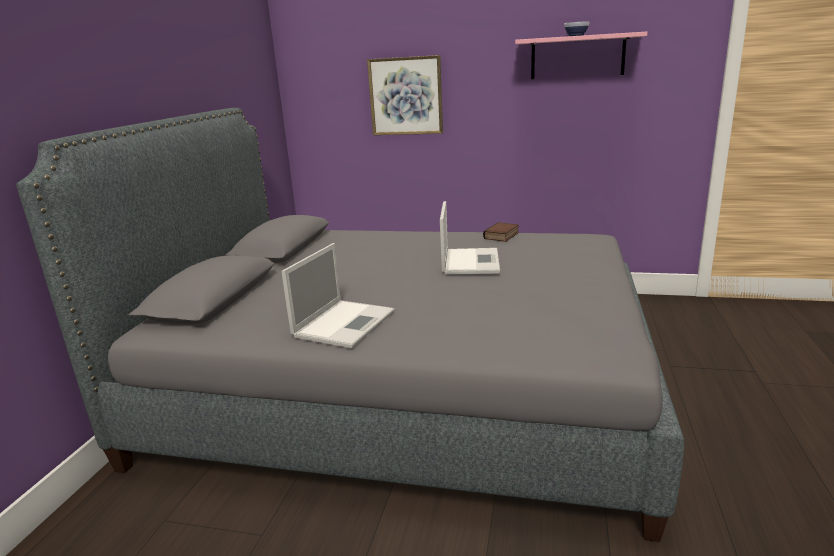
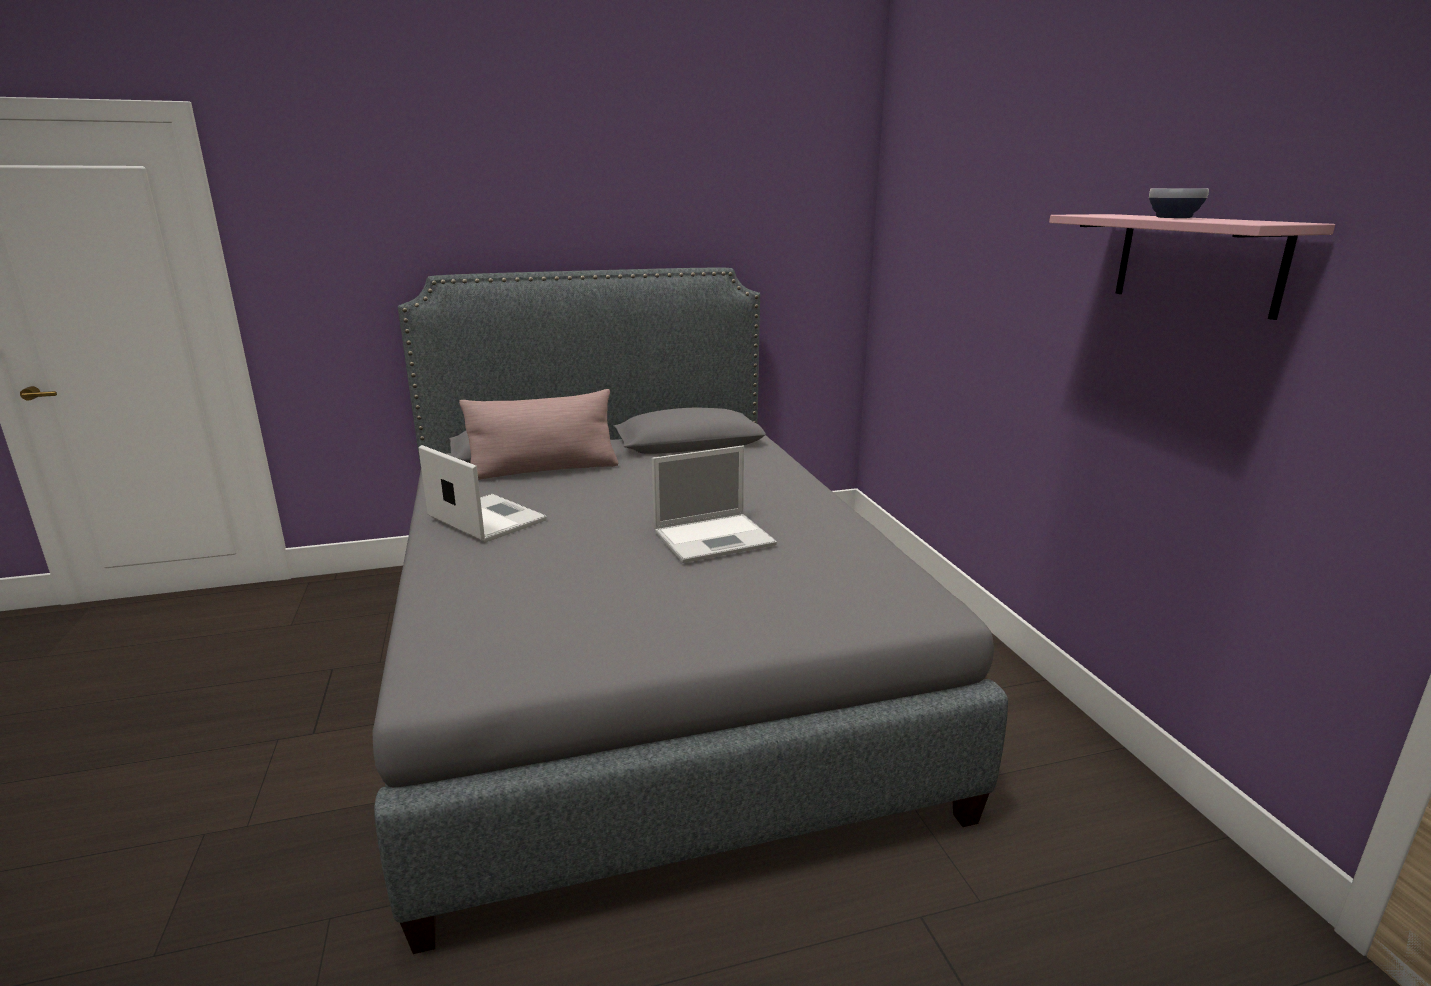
camera: 60 degrees right, 0 degrees up
(262, 295) = (544, 470): none -> pink pillow
(345, 323) = (485, 519): laptop -> laptop turned 135 degrees counterclockwise
(406, 96) = (968, 287): picture -> none
(502, 236) = (855, 538): book -> none

